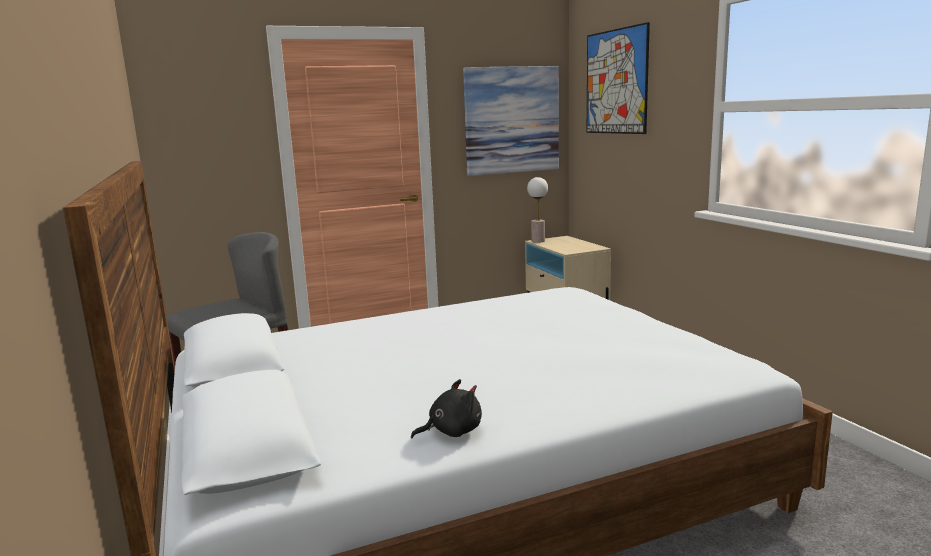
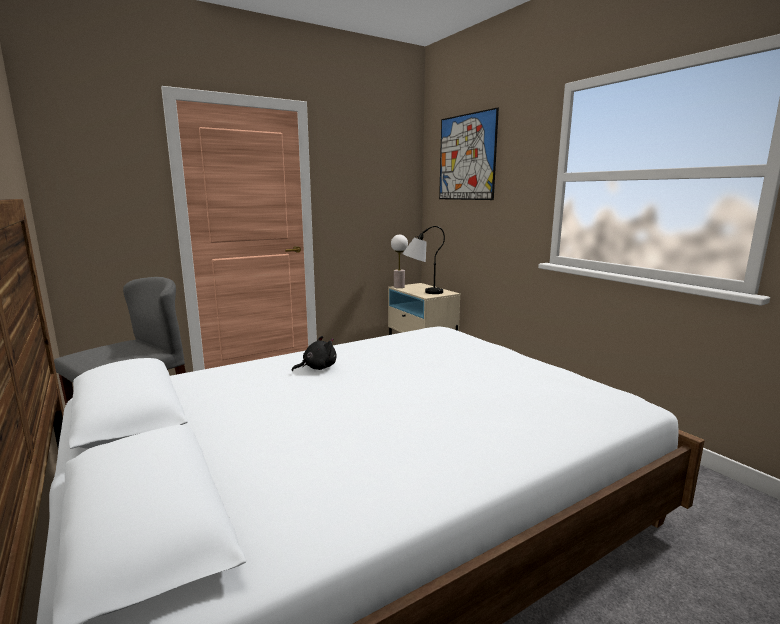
camera: 10 degrees left, 0 degrees up
(451, 431) = (384, 492): black plush toy -> black plush toy (317, 368)
(512, 120) = (378, 186): picture -> none
(563, 247) = (421, 292): none -> table lamp

